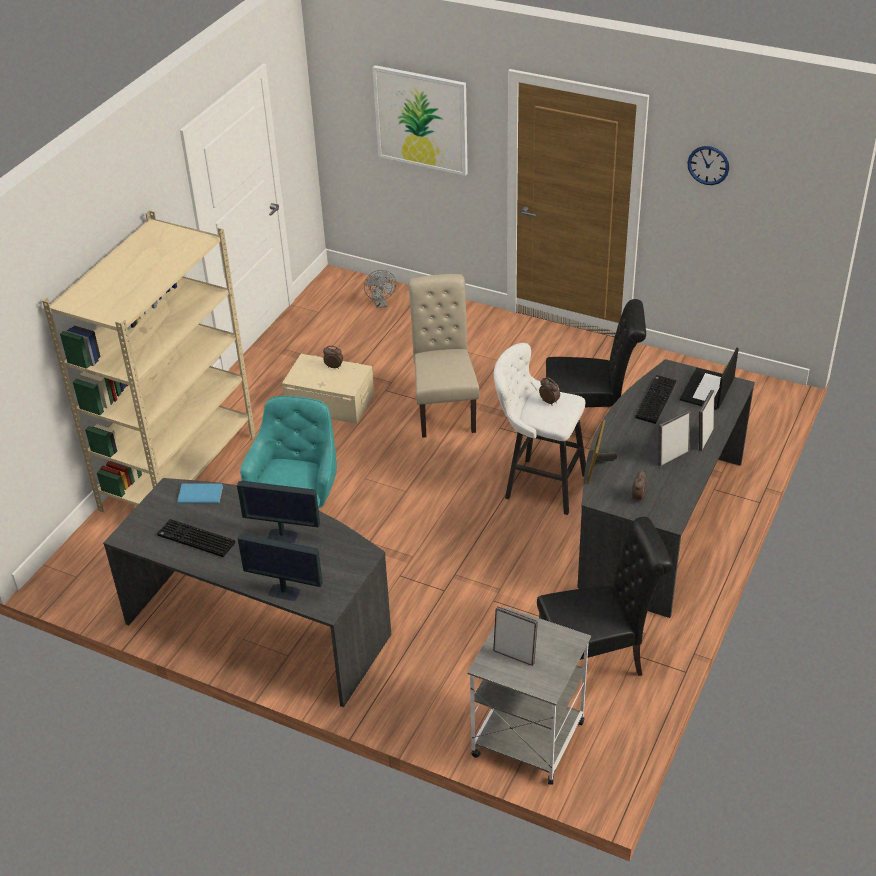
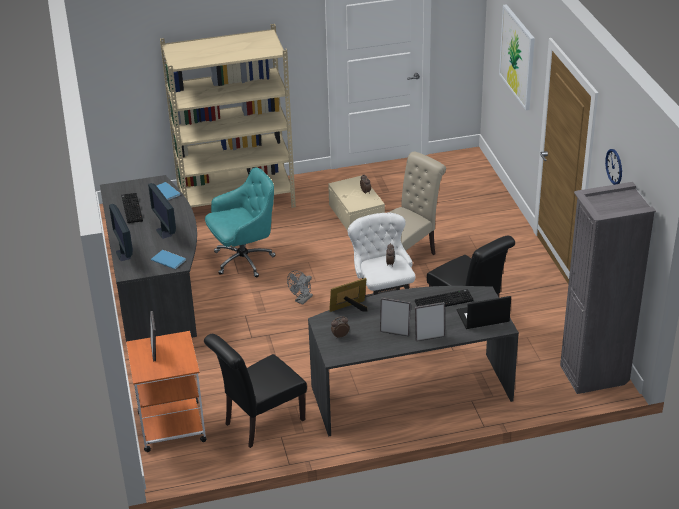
camera: 50 degrees right, 5 degrees down
(343, 558) = (168, 259): none -> blue book
(381, 304) = (469, 184): grey fan -> grey fan (302, 300)
(526, 737) = (171, 425): grey cart -> orange cart
(597, 660) = (260, 423): black chair -> black chair turned 105 degrees clockwise
(754, 396) = (593, 375): none -> grey cabinet

